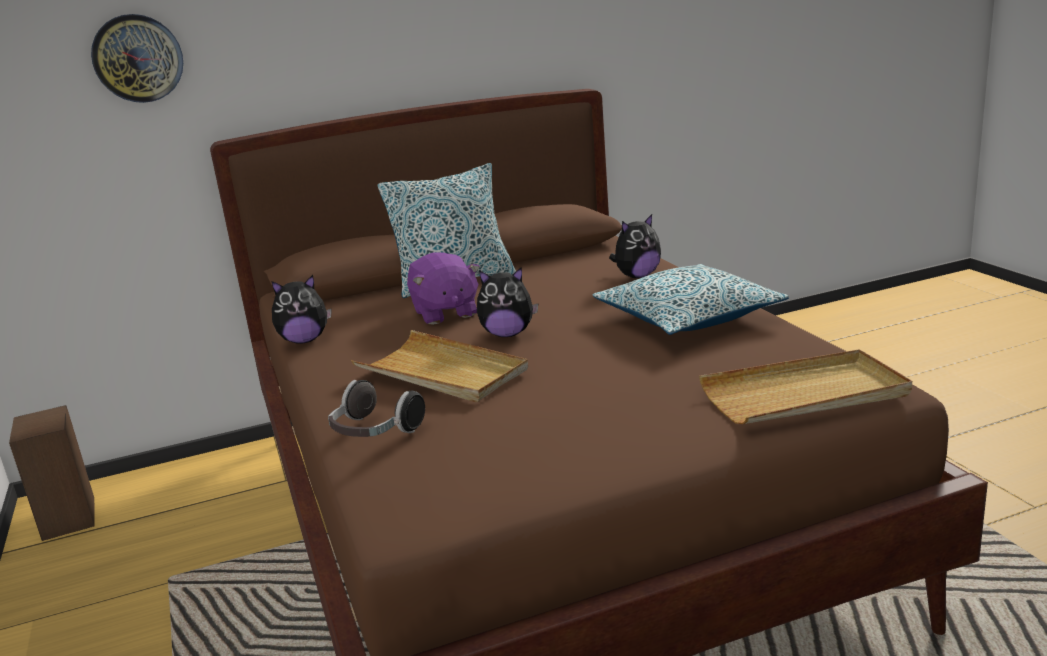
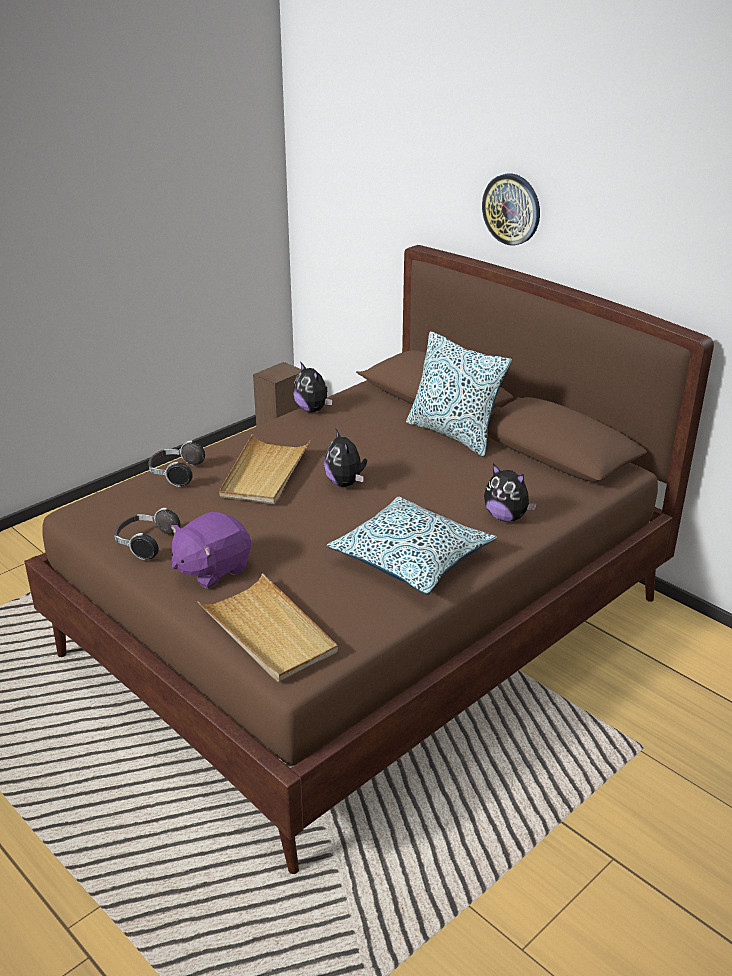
camera: 65 degrees right, 10 degrees up
(138, 58) = (394, 166): wall clock -> wall clock (512, 209)
(444, 313) = (381, 448): purple plush toy -> purple plush toy (211, 569)
(550, 466) = (145, 544): none -> headphones

